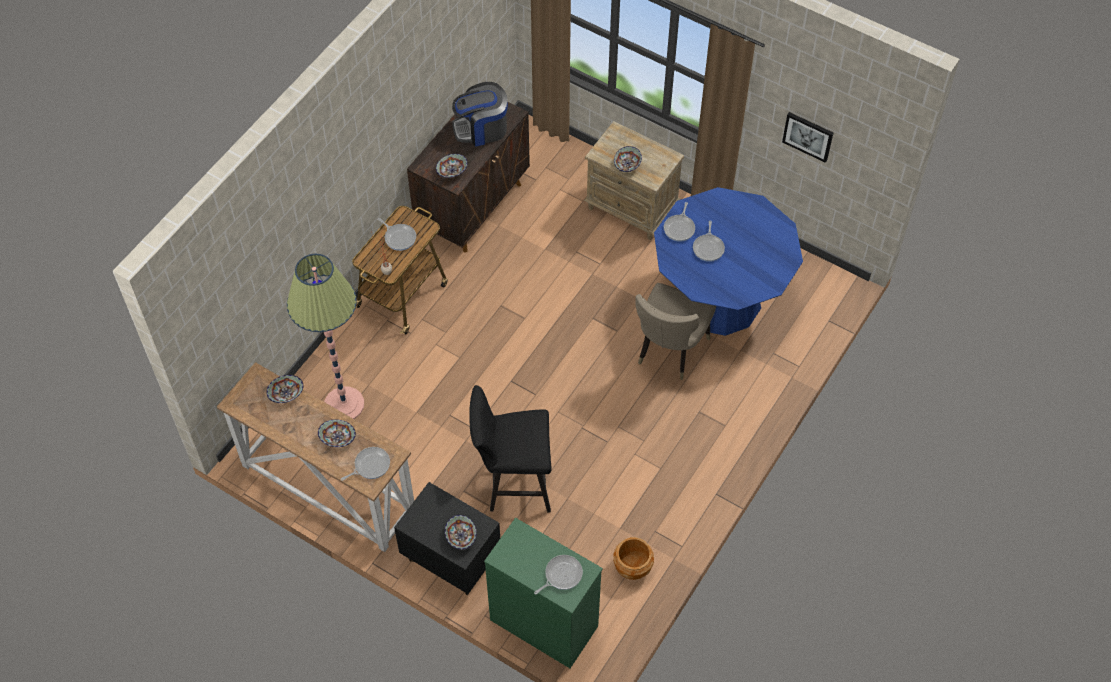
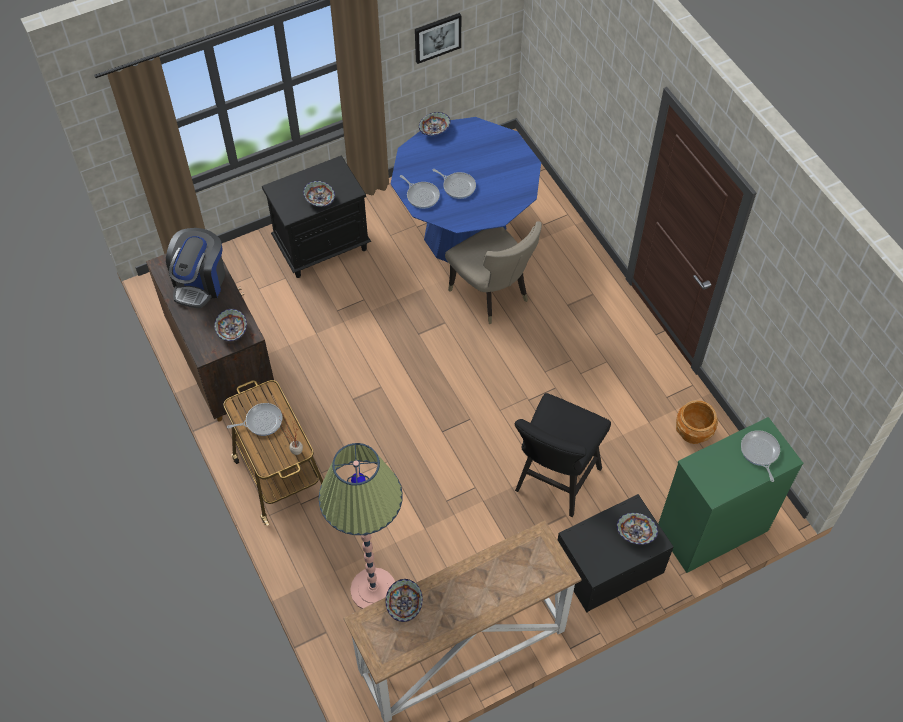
camera: 60 degrees left, 0 degrees up
(337, 438) = (489, 579): bowl -> bowl (435, 130)
(370, 465) = (540, 563): frying pan -> none
(632, 208) = (322, 246): beige nightstand -> black nightstand

